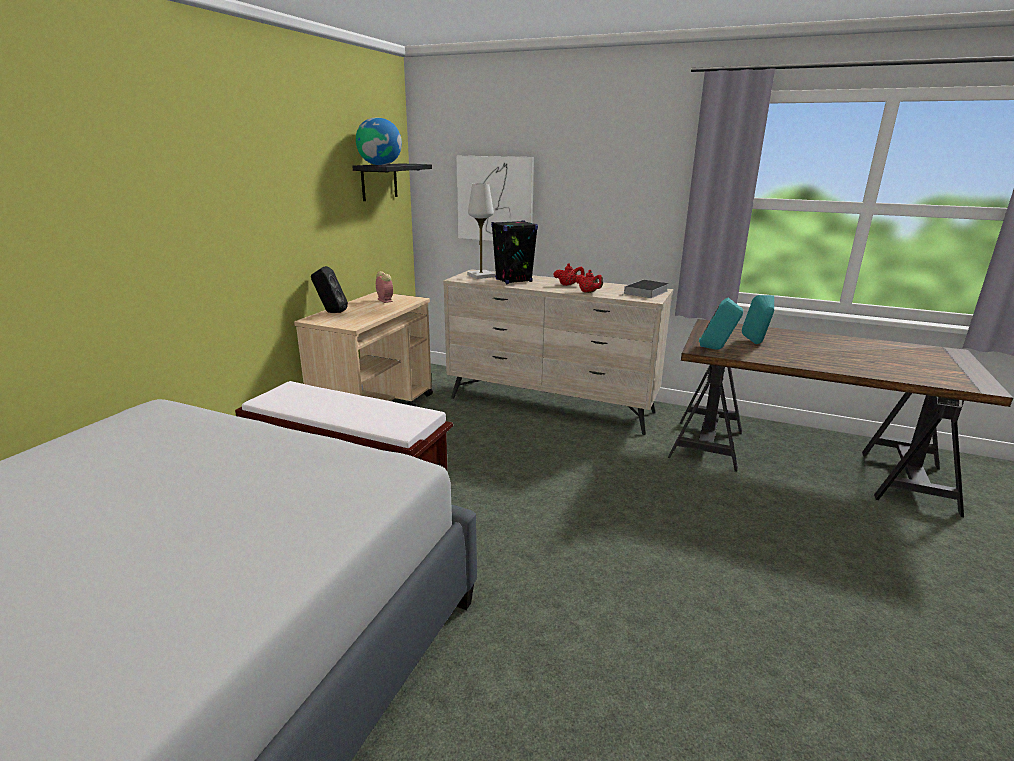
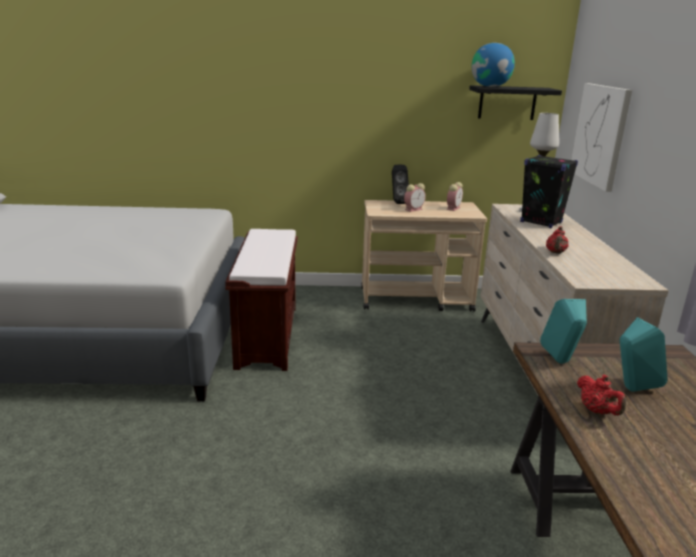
camera: 65 degrees right, 0 degrees up
(364, 312) = (414, 209): none -> alarm clock
(568, 285) = (570, 242): red teapot -> red teapot (597, 411)
(646, 292) = (614, 277): book -> none

